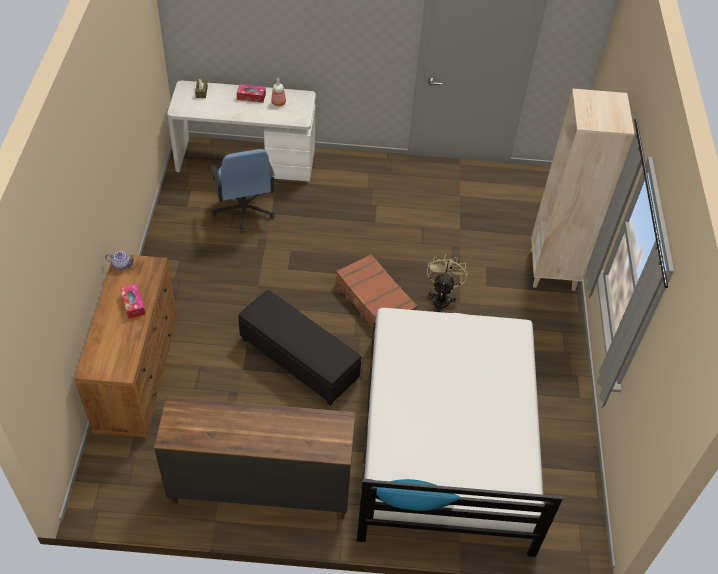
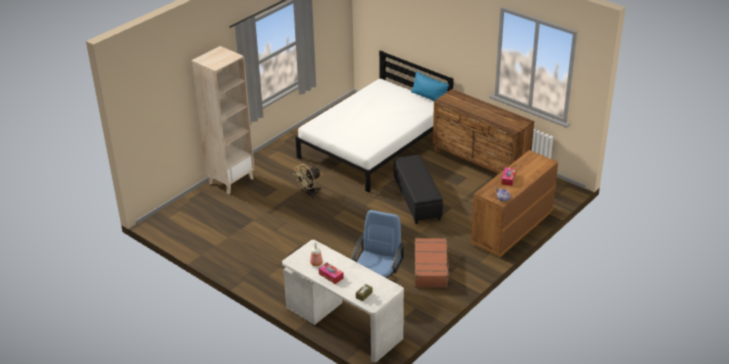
camera: 140 degrees left, 15 degrees down
(374, 301) = (348, 207): brown suitcase -> brown suitcase (431, 268)

